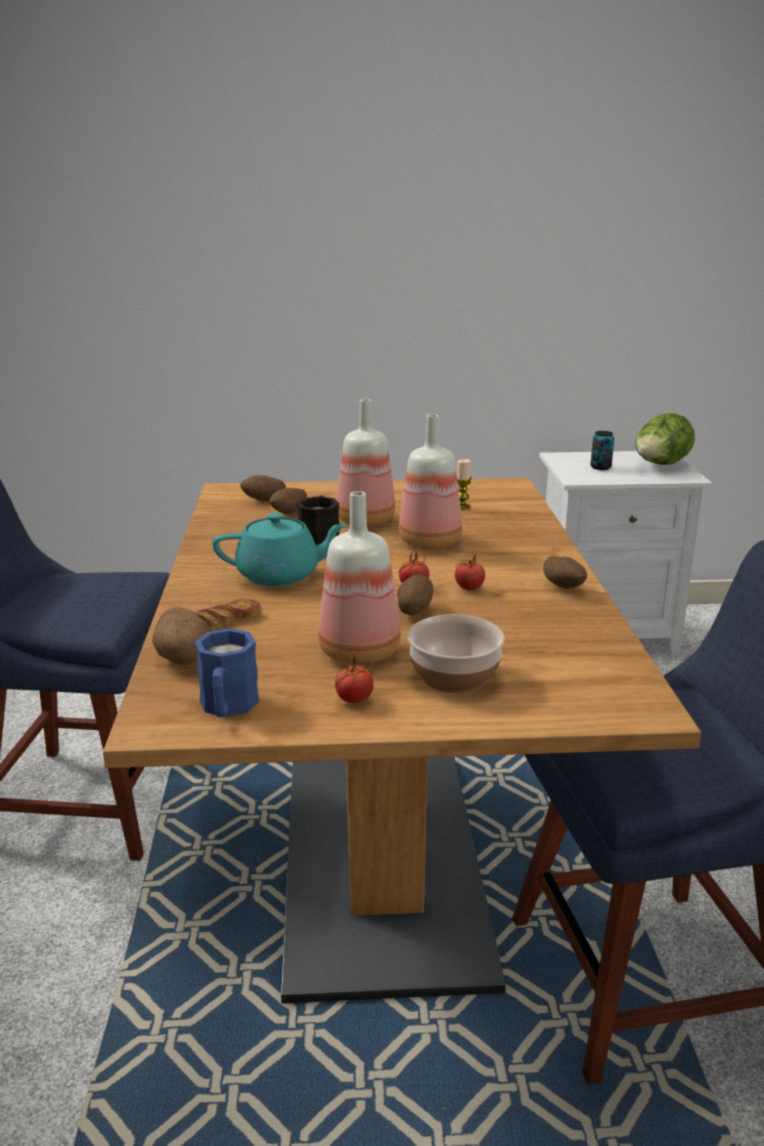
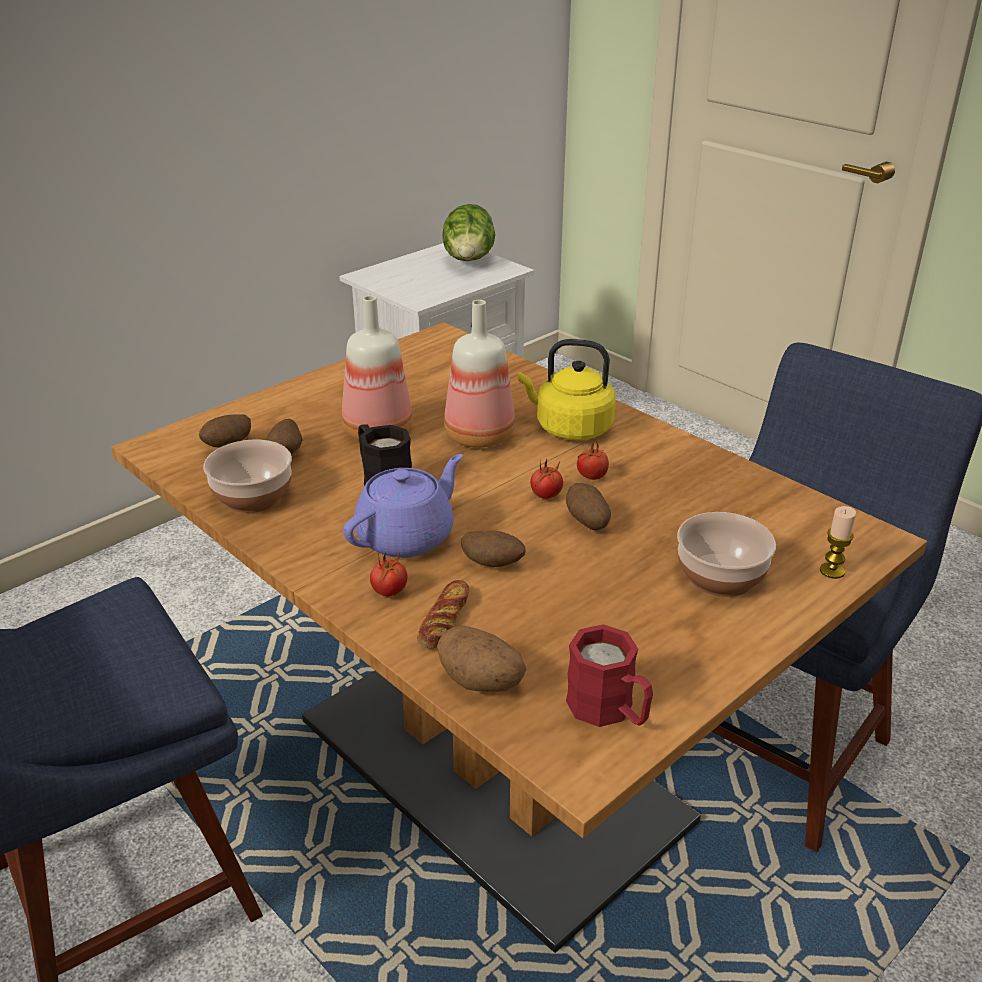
camera: 40 degrees left, 10 degrees up
(227, 708) = (610, 711): blue mug -> red mug
(231, 527) = (253, 497): none -> bowl
(280, 575) = (407, 536): turquoise teapot -> purple teapot
(354, 700) = (689, 642): tomato -> tomato (389, 592)
(358, 651) = (613, 590): bottle -> none
(462, 507) = (441, 381): candle -> candle (832, 571)
(507, 558) = (569, 428): none -> yellow kettle
(563, 587) = (658, 443): potato -> potato (493, 564)
(600, 467) = (421, 279): can -> none

